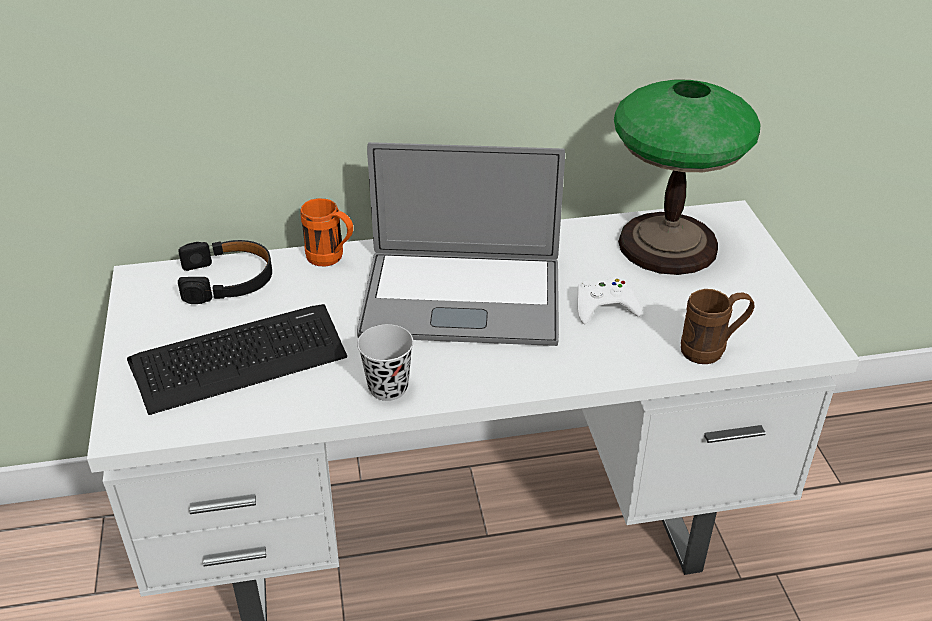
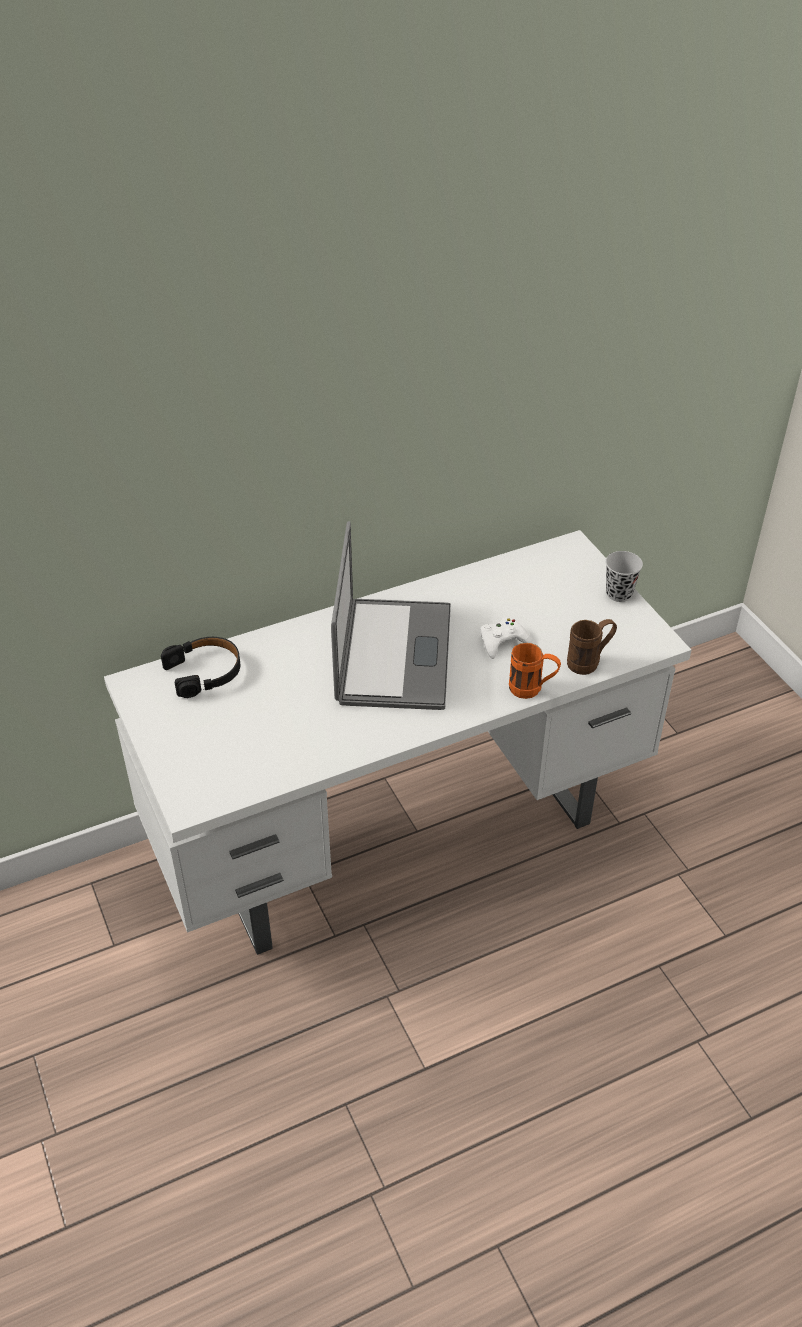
camera: 15 degrees left, 5 degrees up
(239, 359) = (247, 735): keyboard -> none
(331, 259) = (279, 639): orange mug -> orange mug (532, 690)
(388, 388) = (368, 736): black cup -> black cup (619, 593)
(461, 298) = (394, 654): laptop -> laptop turned 75 degrees counterclockwise
(667, 244) = (533, 580): table lamp -> none

